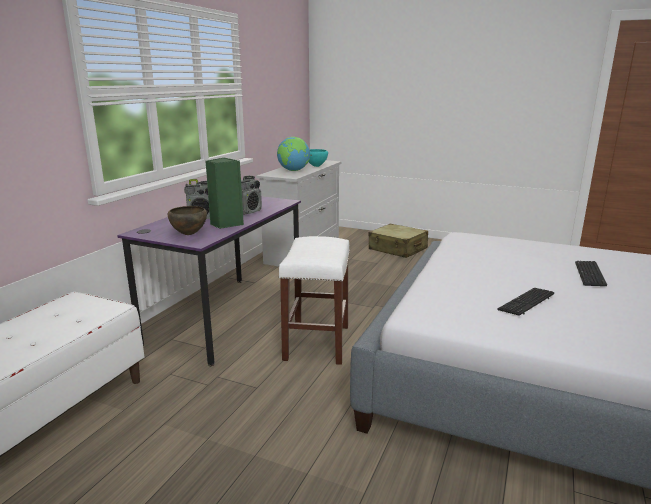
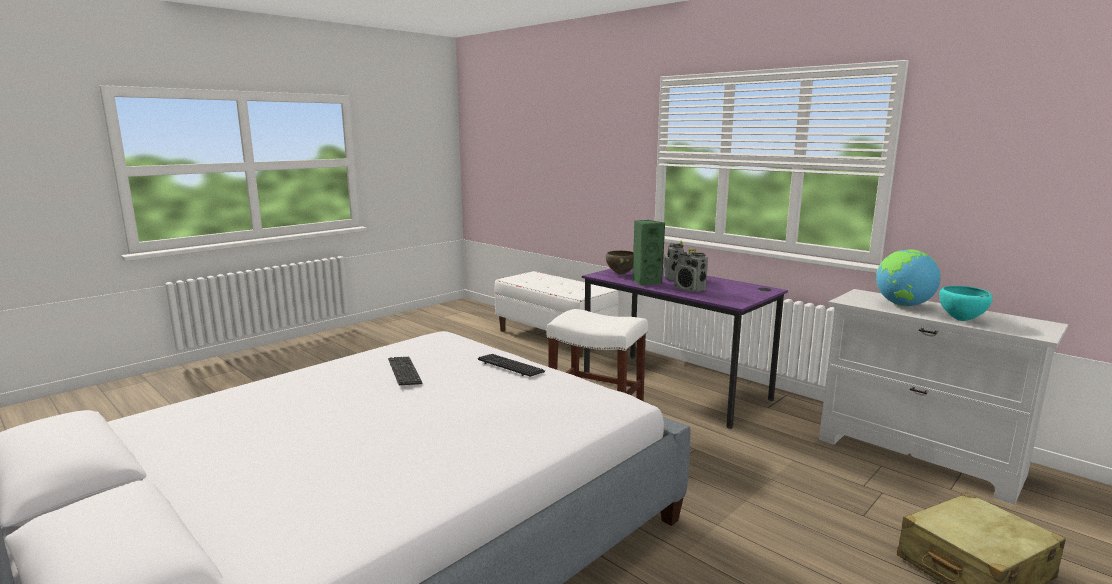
camera: 110 degrees right, 5 degrees down
(589, 274) = (411, 424): keyboard -> keyboard (510, 366)

